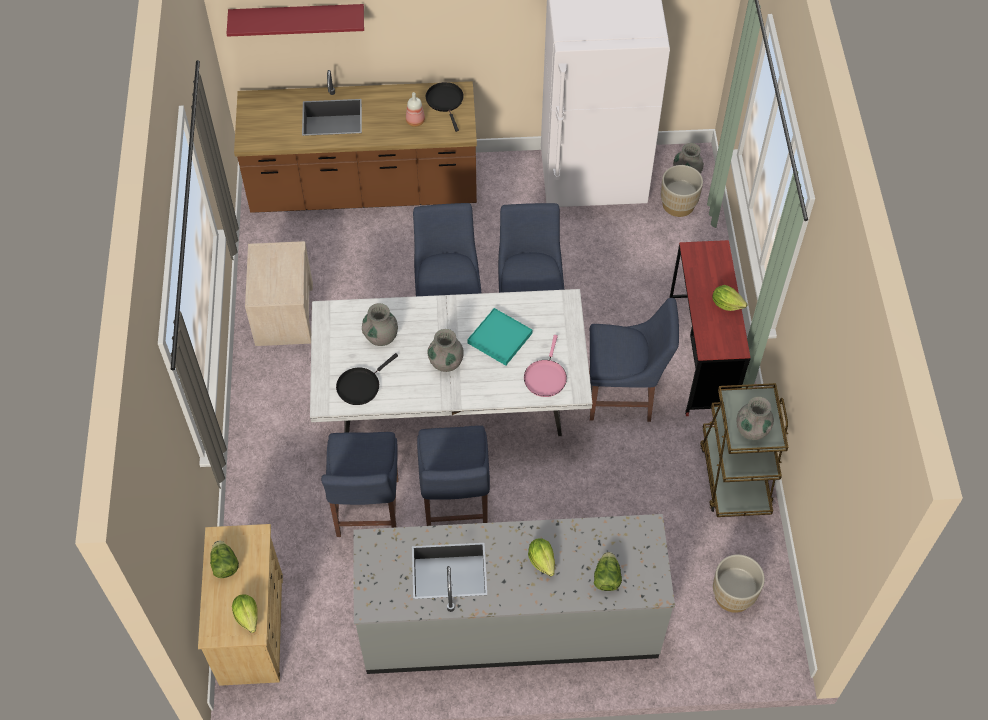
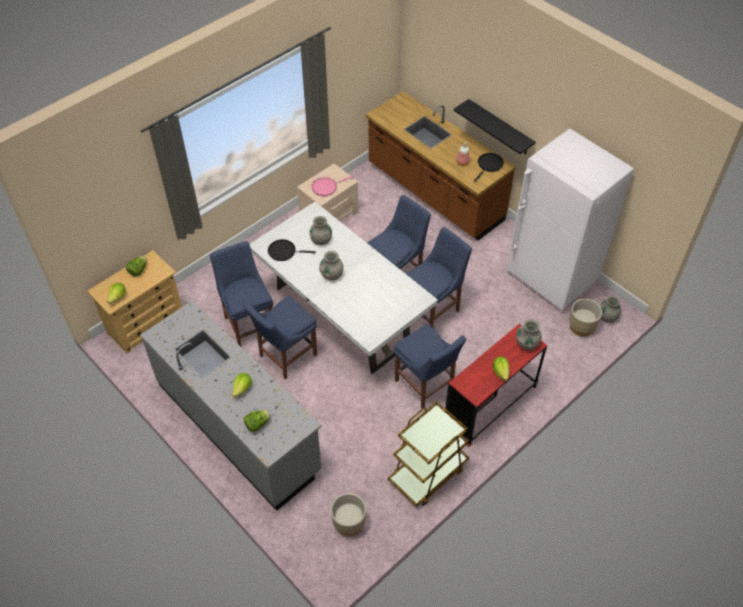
camera: 50 degrees right, 5 degrees down
(297, 19) = (440, 64): red shelf -> none
(367, 511) = (249, 323): blue chair -> blue chair turned 105 degrees clockwise
(429, 47) = (500, 128): none -> black shelf
(500, 338) = (369, 287): turquoise tray -> none
(545, 377) = (365, 321): pink frying pan -> pink frying pan (326, 187)
(751, 429) = (425, 437): grey vase -> grey vase (527, 343)

